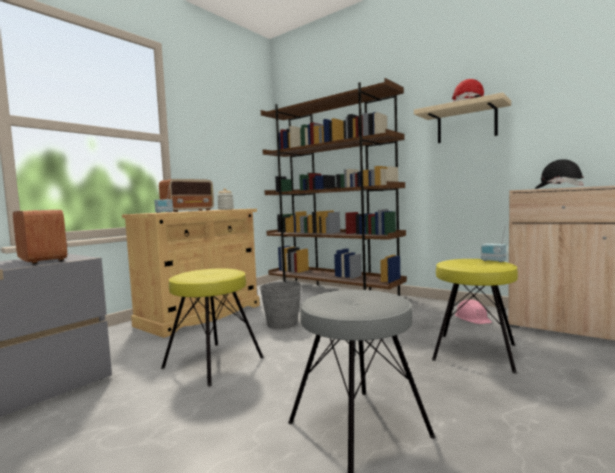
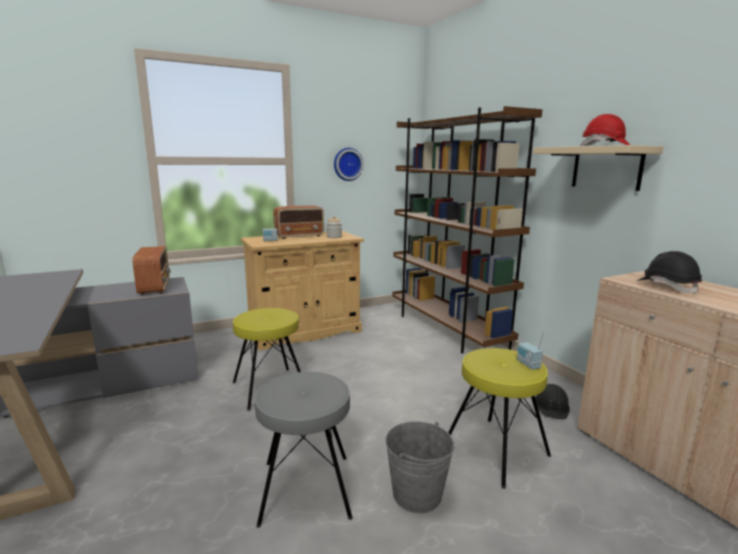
camera: 25 degrees right, 10 degrees up
(218, 147) = (347, 164): none -> wall clock
(282, 323) = (359, 360): grey bucket -> grey bucket (417, 494)
(472, 318) = (552, 406): pink hard hat -> black hard hat

